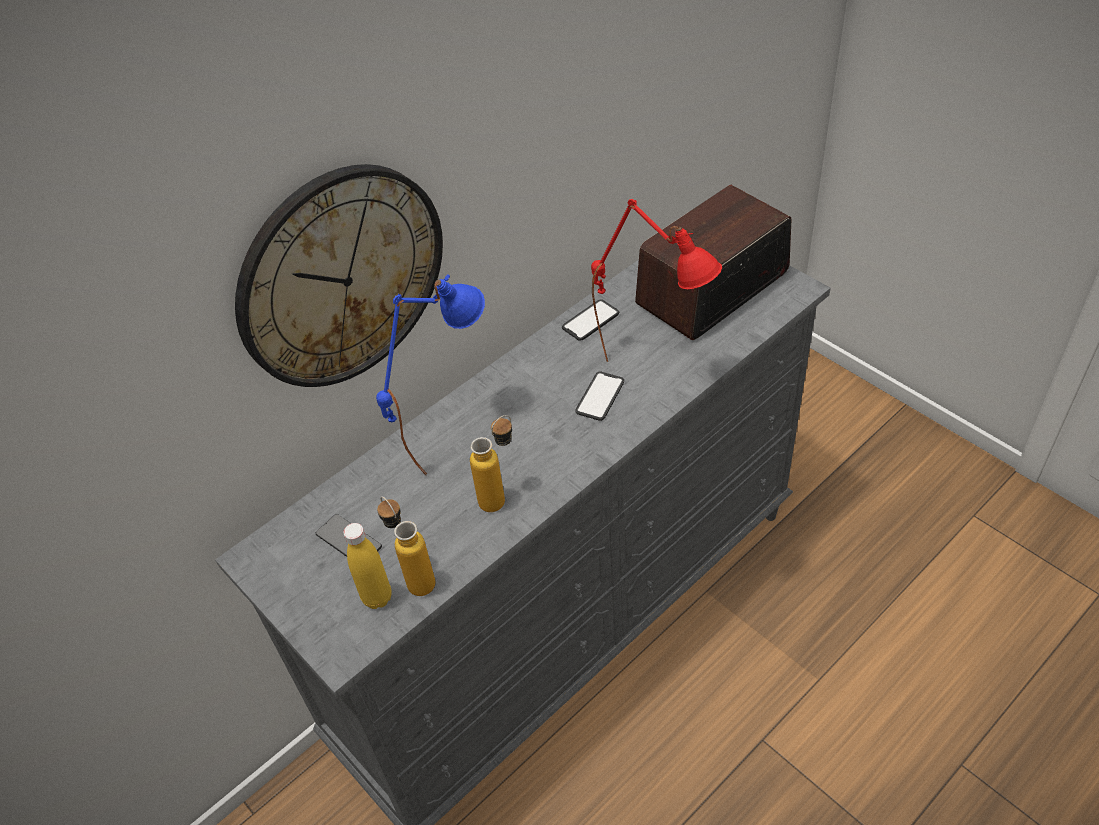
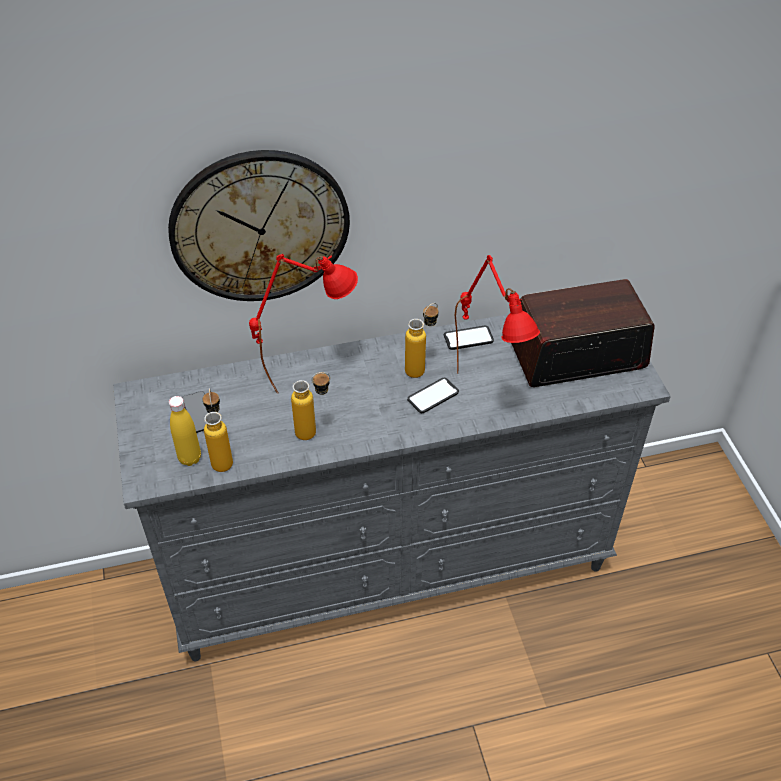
camera: 25 degrees right, 0 degrees up
(448, 438) = (309, 375): blue table lamp -> red table lamp
(564, 373) = (421, 367): none -> bottle

